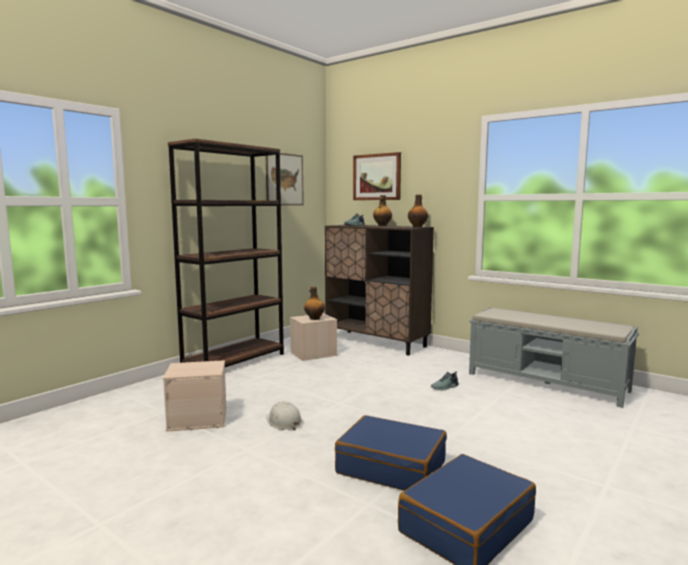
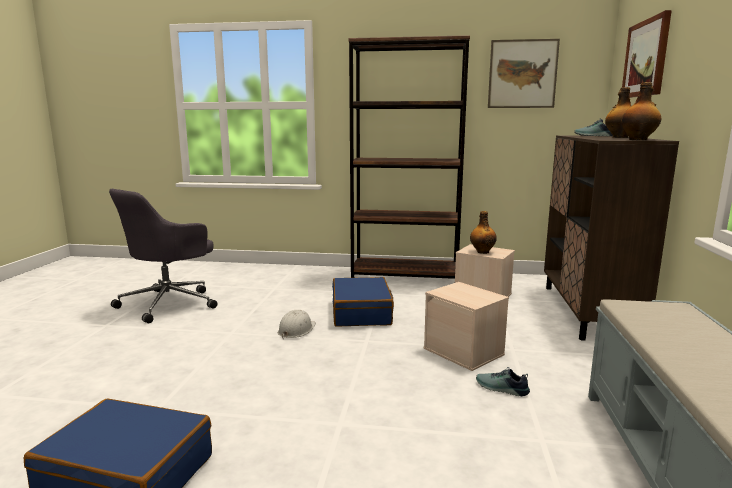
camera: 60 degrees right, 5 degrees up
(98, 472) = (169, 303): none -> grey office chair
(198, 419) = (272, 301): beige storage box -> beige storage box (464, 351)
(391, 467) = (237, 403): blue suitcase -> blue suitcase (361, 313)

